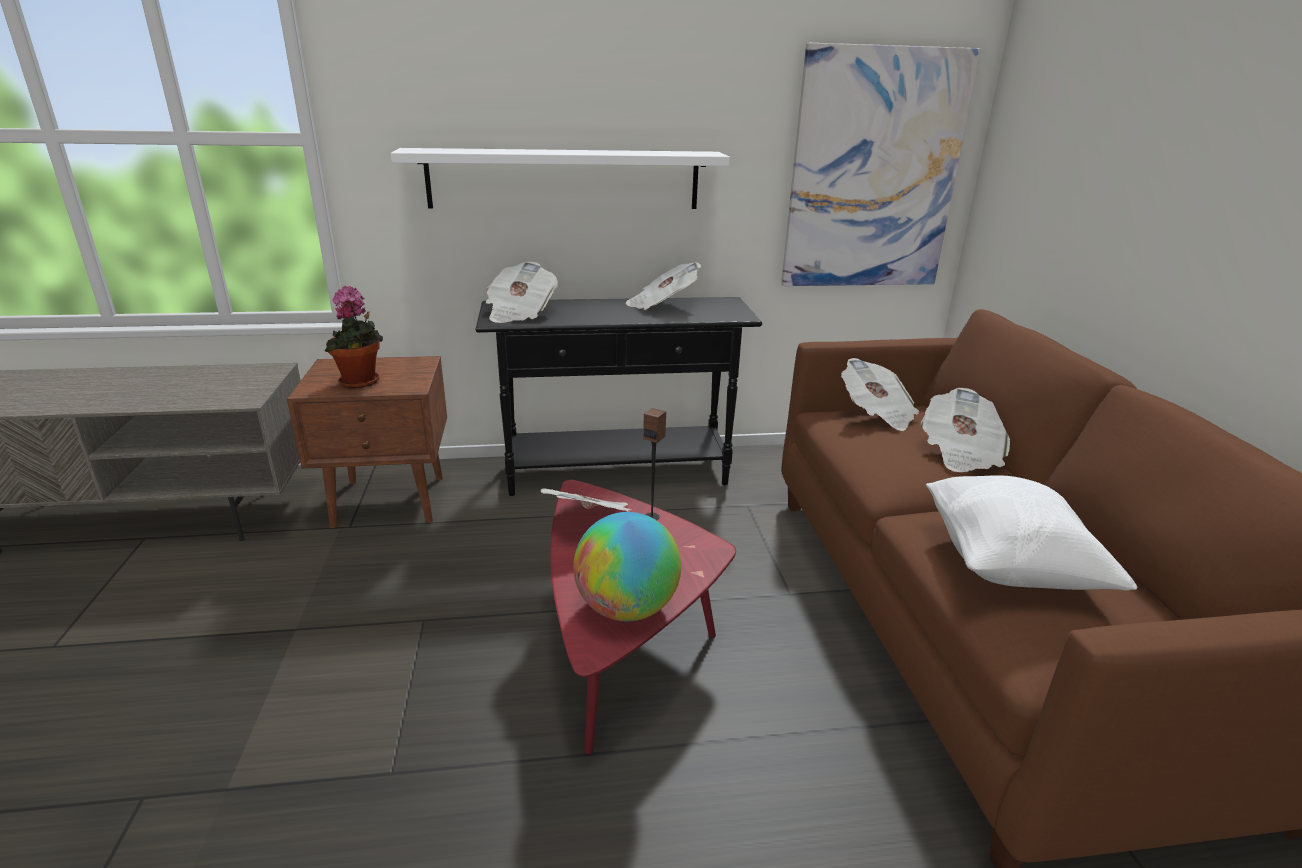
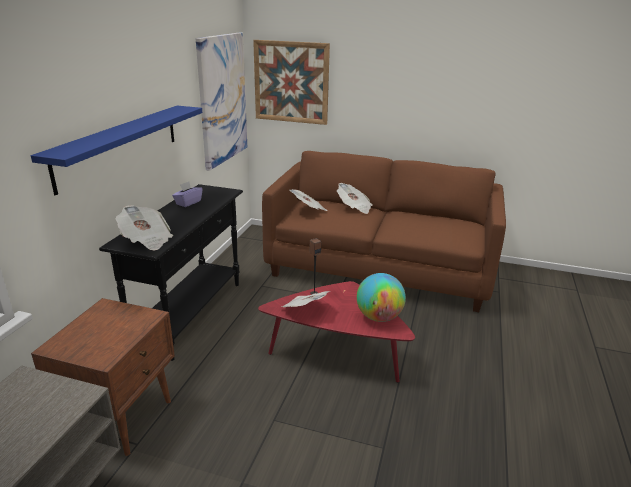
camera: 65 degrees left, 0 degrees up
(361, 383) = (116, 335): potted plant -> none
(564, 179) = (120, 145): white shelf -> blue shelf
(662, 305) = (188, 203): newspaper -> purple tissue box
(1008, 565) = (425, 228): white pillow -> none
(1040, 160) = (291, 82): none -> picture

